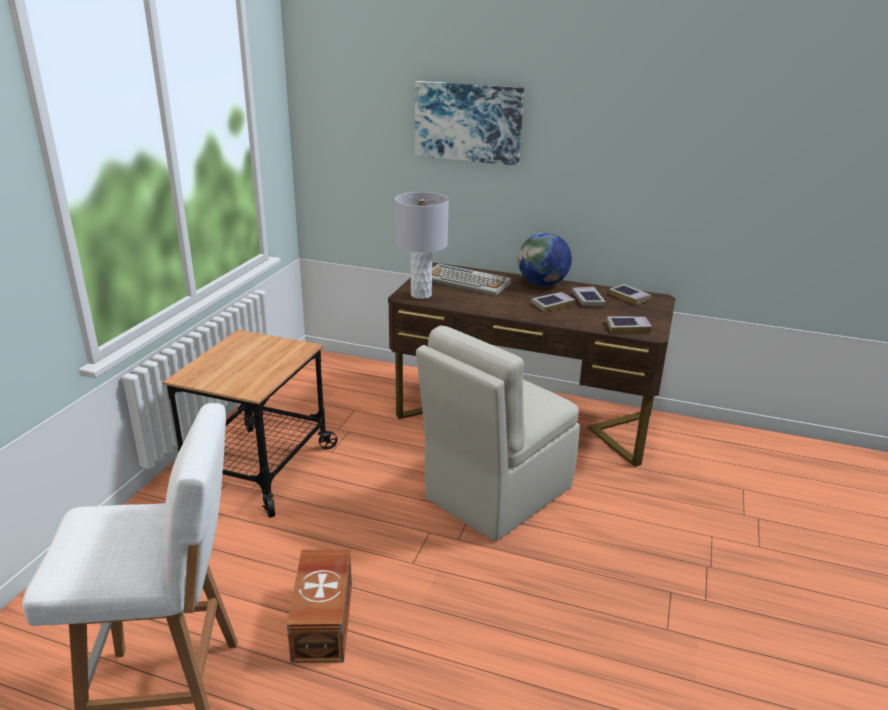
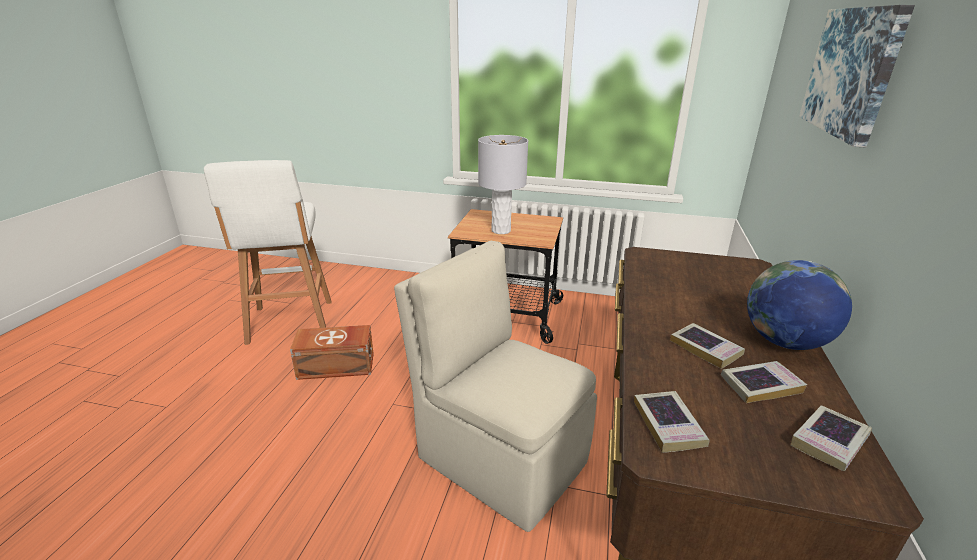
camera: 85 degrees right, 0 degrees up
(421, 295) = (655, 261): grey table lamp -> grey table lamp (500, 231)
(467, 281) = (728, 285): keyboard -> none

